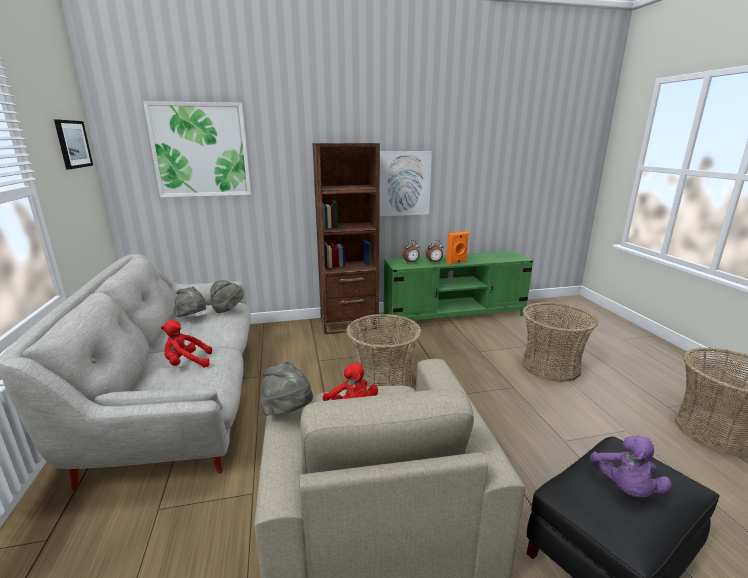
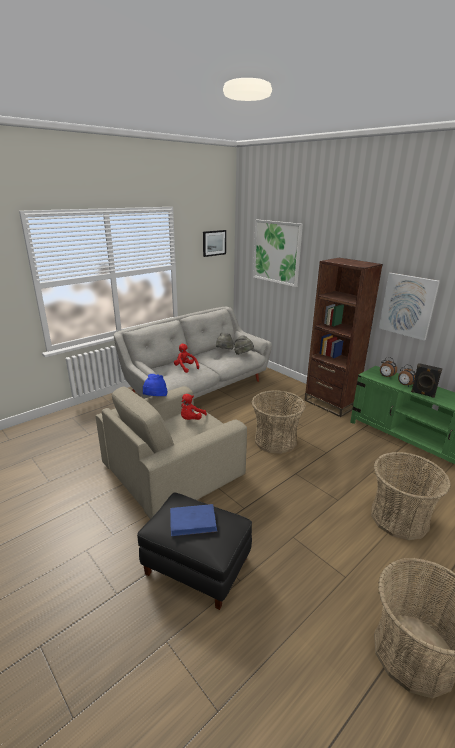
camera: 60 degrees right, 5 degrees up
(288, 413) = (155, 398): grey hat -> blue hat
(456, 262) = (422, 394): orange speaker -> black speaker
(625, 488) = (193, 522): purple plush toy -> blue book

